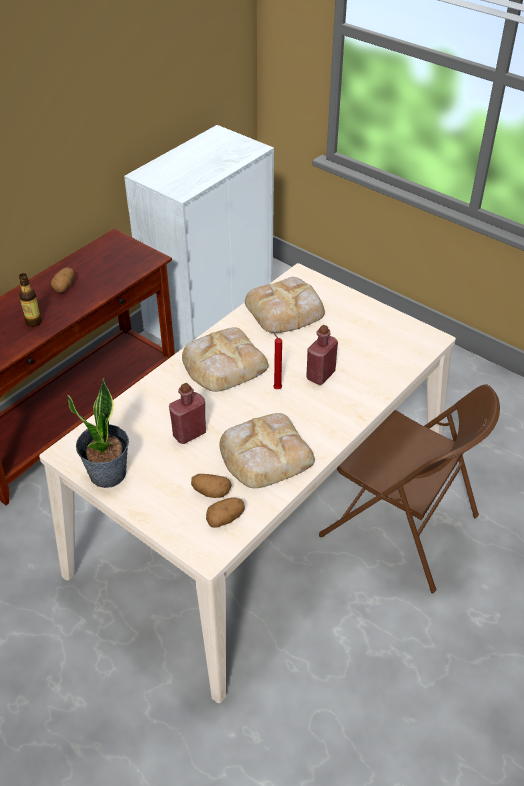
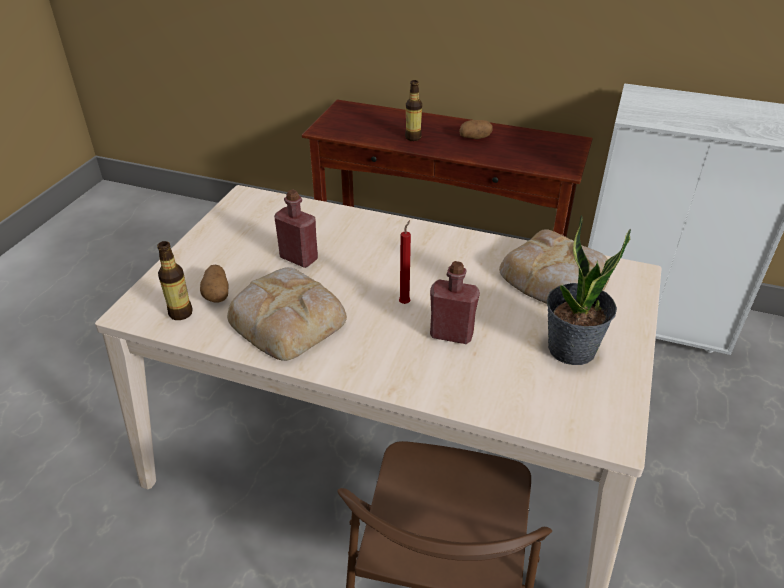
camera: 70 degrees right, 5 degrees down
(108, 474) = (224, 225): potted plant -> potted plant (571, 349)
(222, 364) = (421, 253): bread -> none
(225, 519) = (181, 313): potato -> bottle

